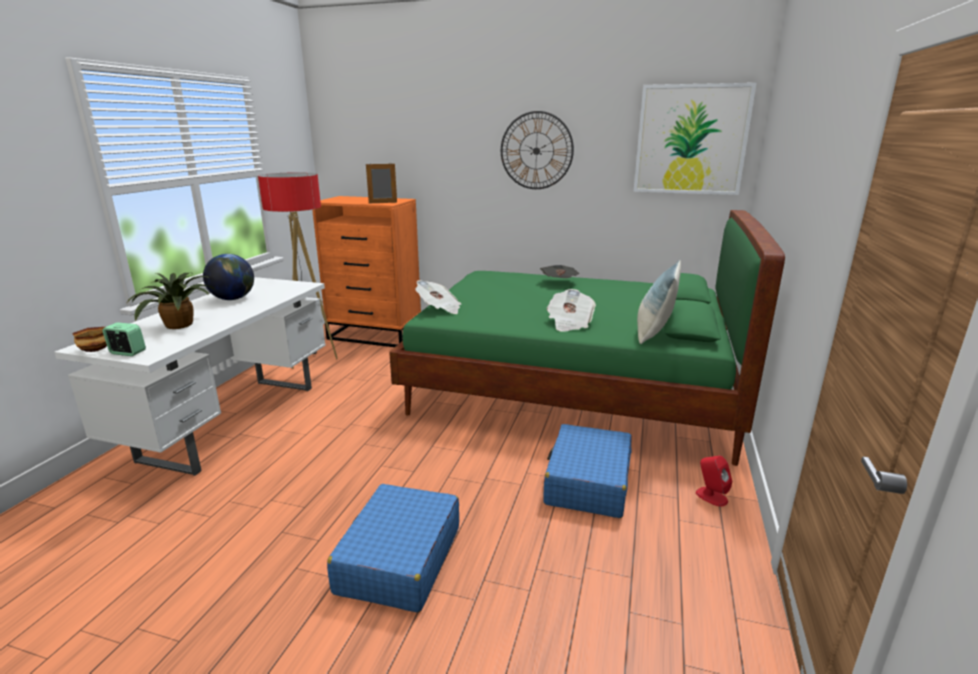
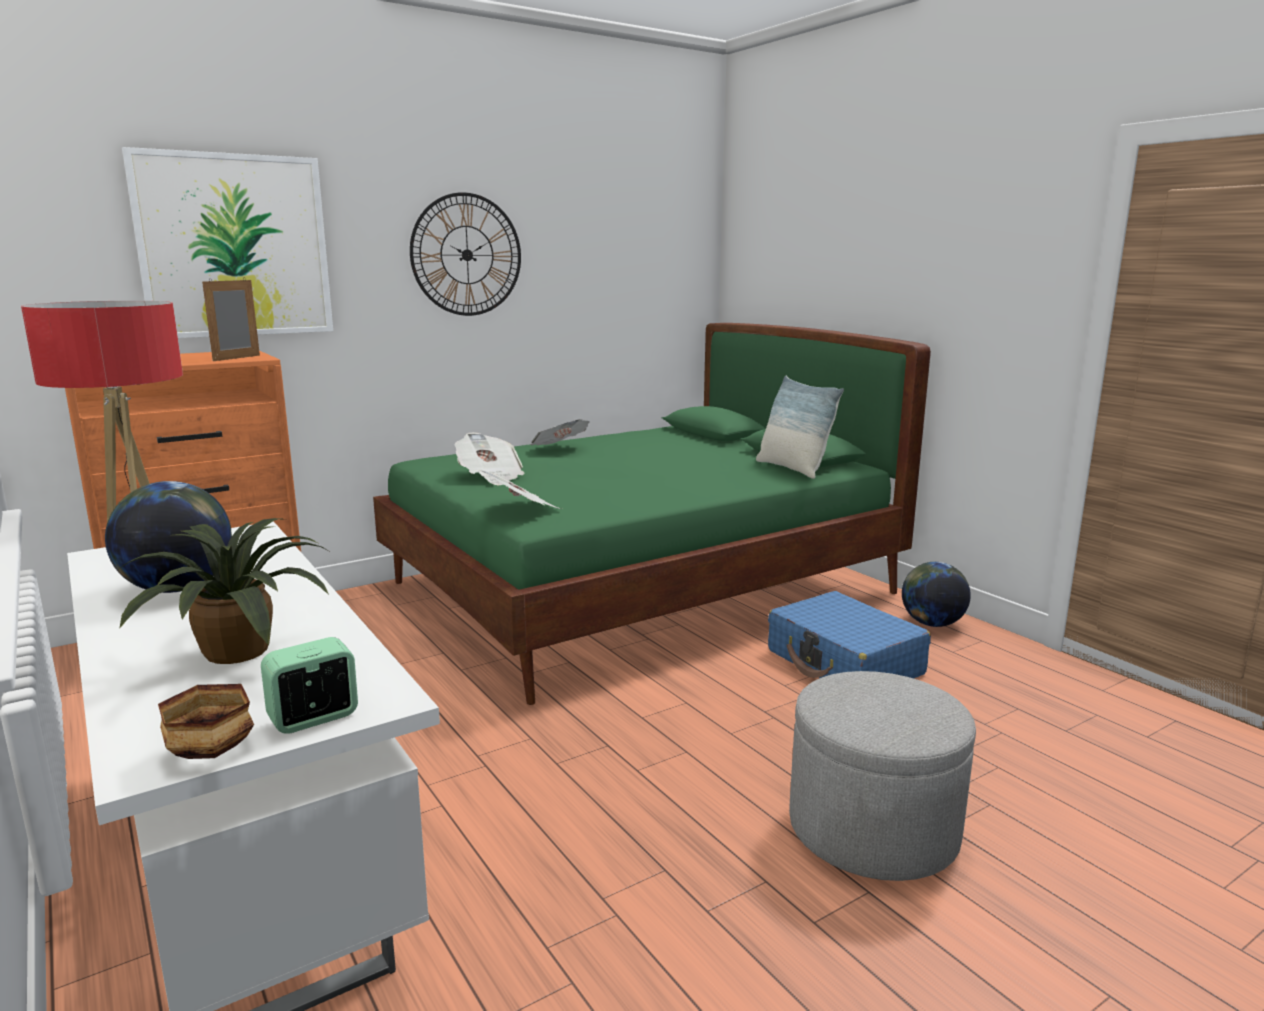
camera: 50 degrees left, 5 degrees down
(399, 559) = (873, 829): blue suitcase -> grey ottoman
(569, 323) = (702, 482): newspaper -> newspaper (490, 477)
(691, 140) = (656, 238): picture -> picture (234, 246)
(711, 496) = (932, 623): red speaker -> globe

